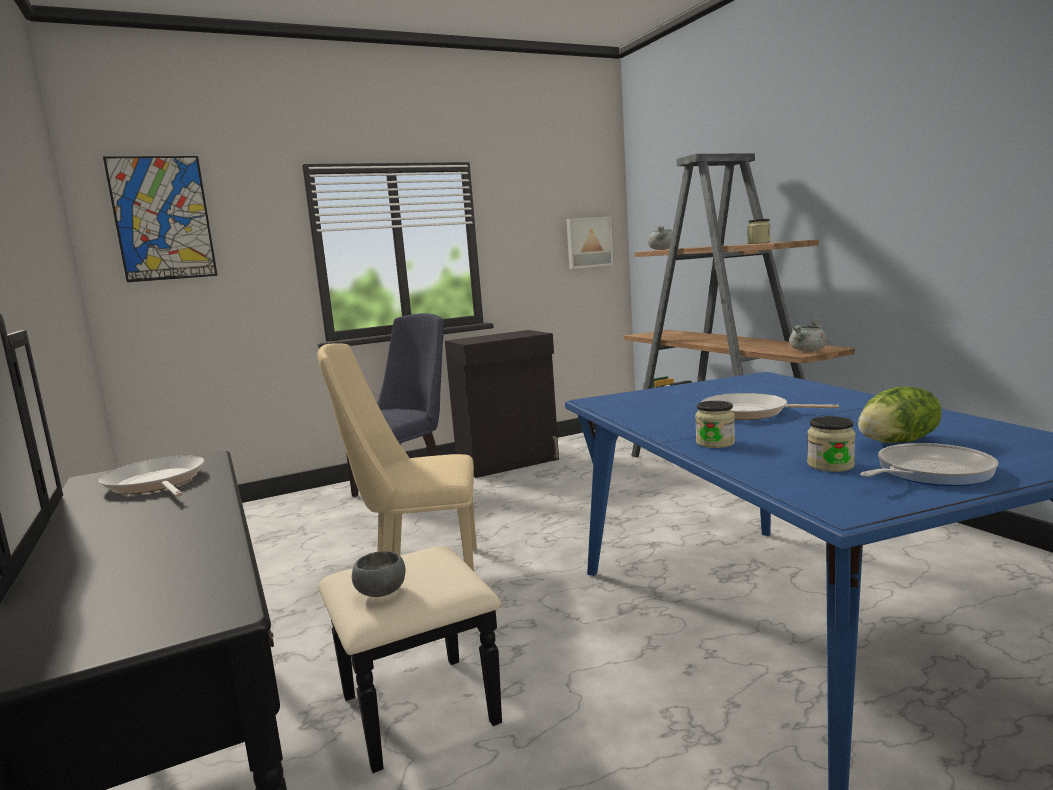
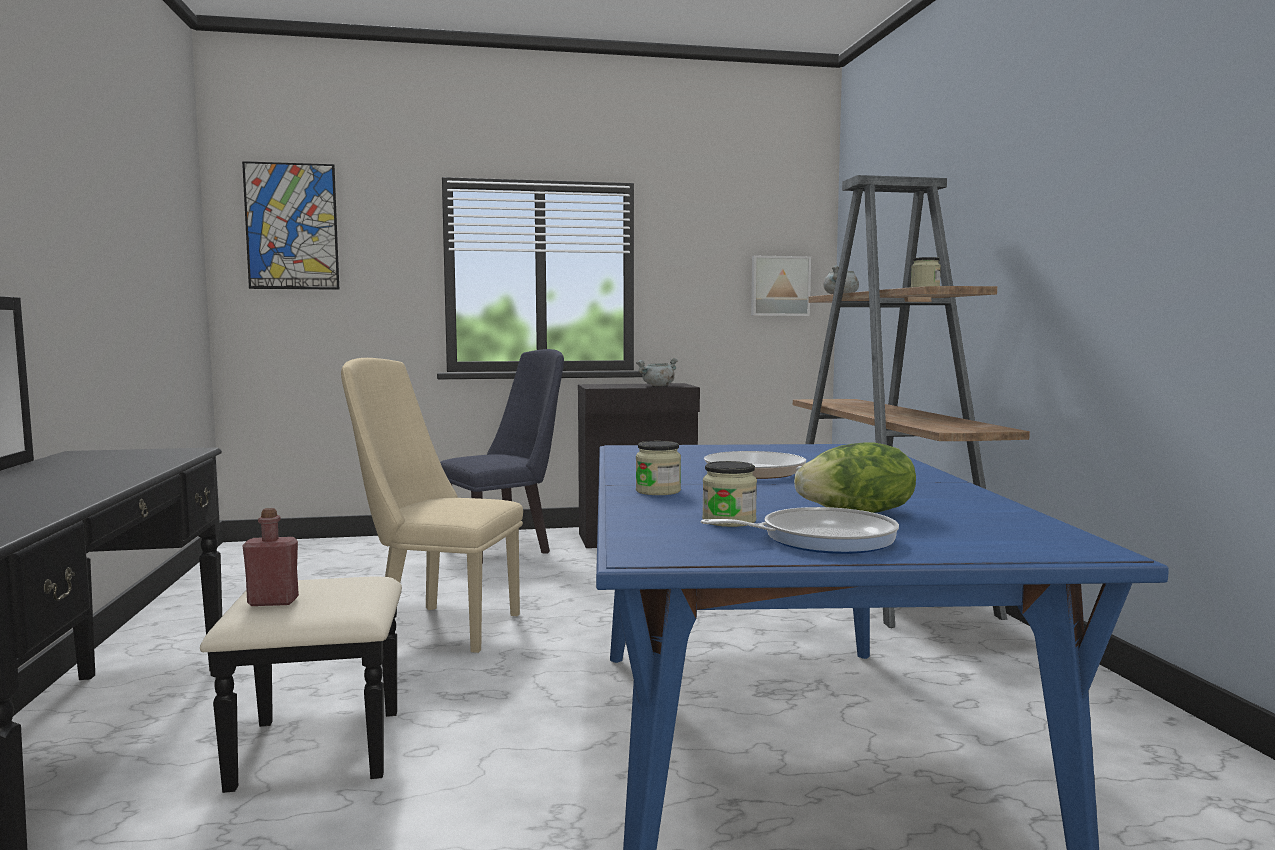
camera: 15 degrees right, 5 degrees down
(156, 483) = (115, 461): frying pan -> none
(382, 592) = (273, 602): grey bowl -> red bottle
(808, 351) = (961, 428): grey cooking pot -> grey cooking pot (658, 386)

